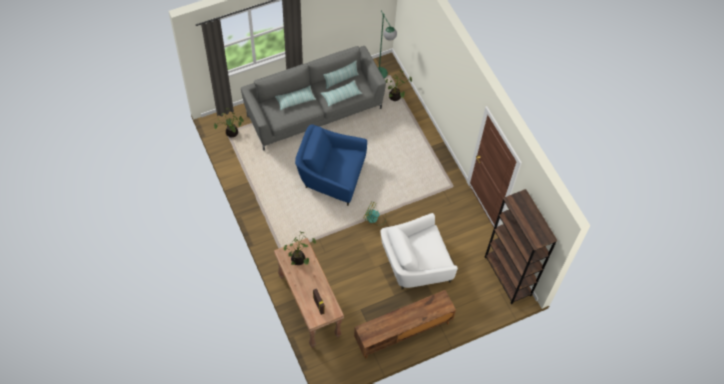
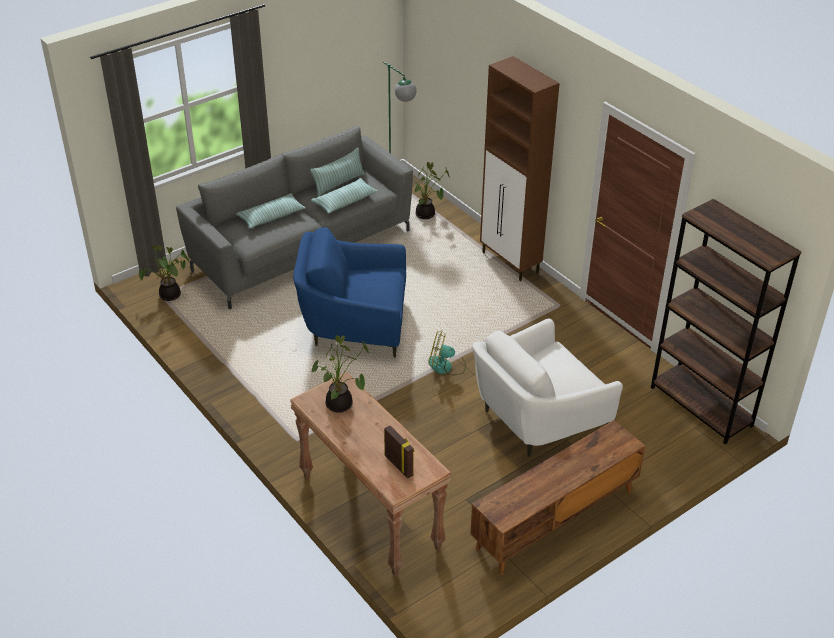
camera: 10 degrees left, 20 degrees down
(434, 147) = (510, 263): none -> brown cabinet

